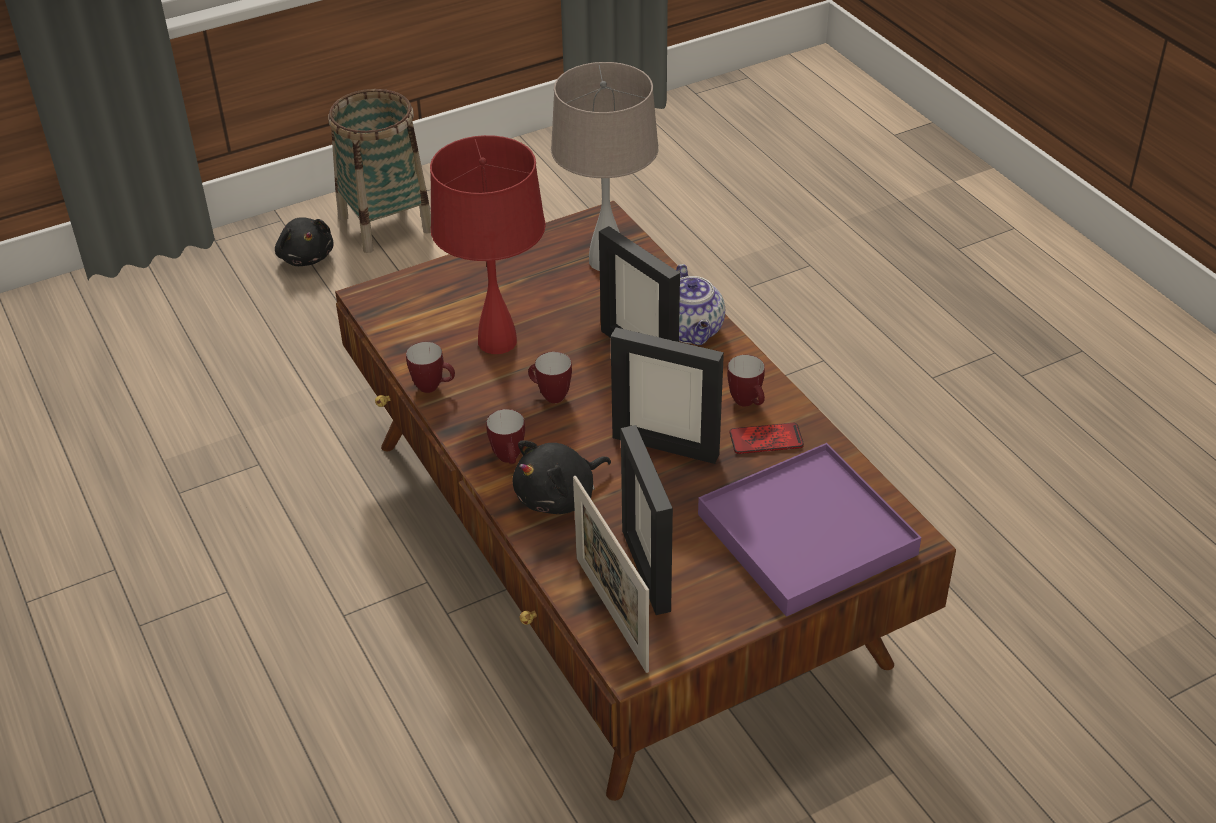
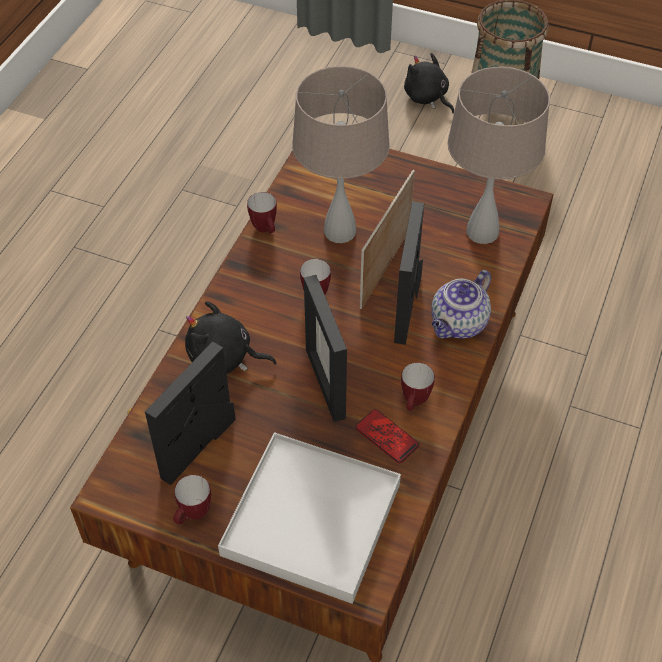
camera: 50 degrees right, 10 degrees up
(306, 257) = (427, 98): black plush toy -> black plush toy turned 120 degrees clockwise
(498, 341) = (340, 231): red table lamp -> beige table lamp
(510, 460) = (235, 311): mug -> mug (193, 516)
(611, 613) = (142, 453): picture frame -> picture frame (385, 268)
(805, 534) = (311, 519): purple tray -> white tray

